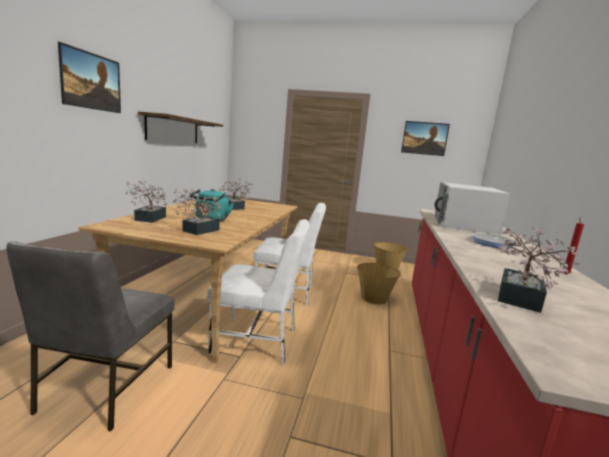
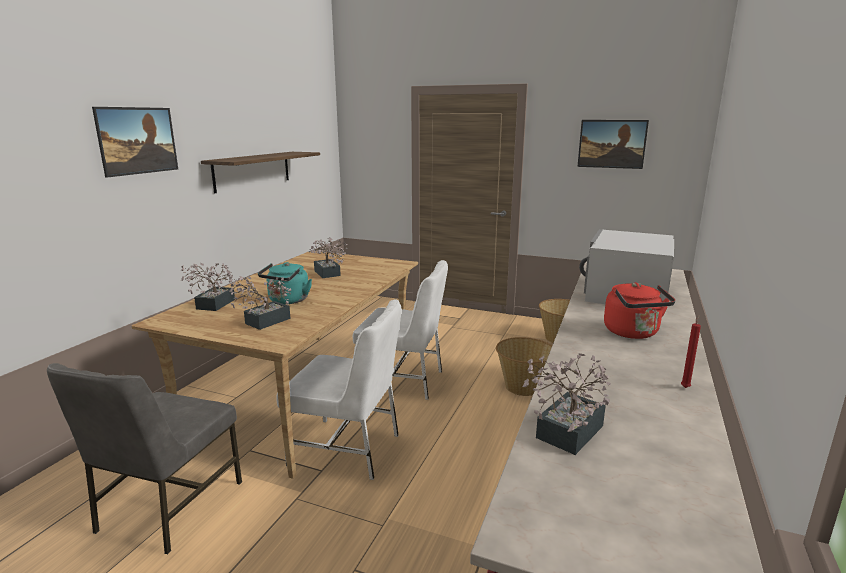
camera: 10 degrees right, 5 degrees up
(494, 244) = (633, 333): frying pan -> red kettle

